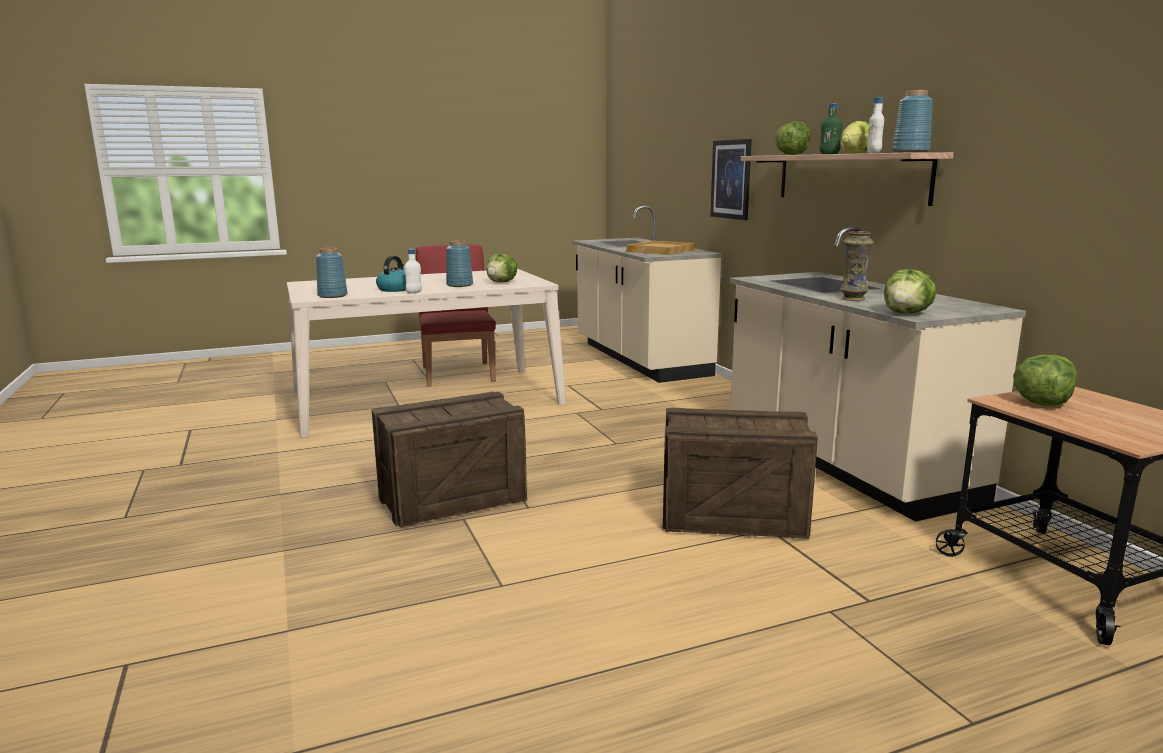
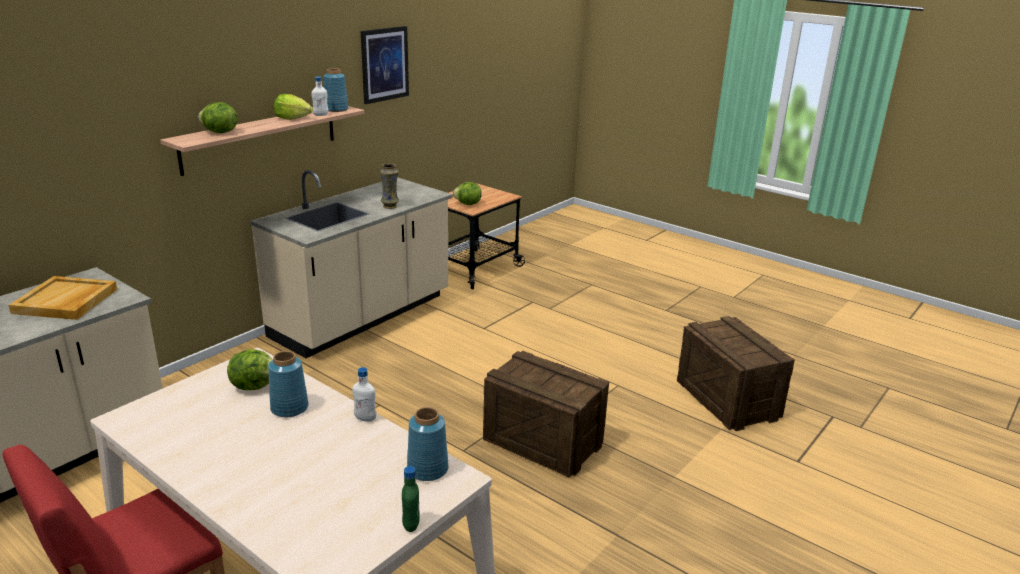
camera: 120 degrees left, 10 degrees up
(395, 289) = (348, 443): kettle -> none
(731, 179) = (82, 181): picture -> picture (384, 64)
(732, 516) = (476, 340): crate -> crate (728, 400)
(829, 154) = (272, 123): green bottle -> green bottle (411, 525)
(906, 313) = (430, 195): lettuce -> none

